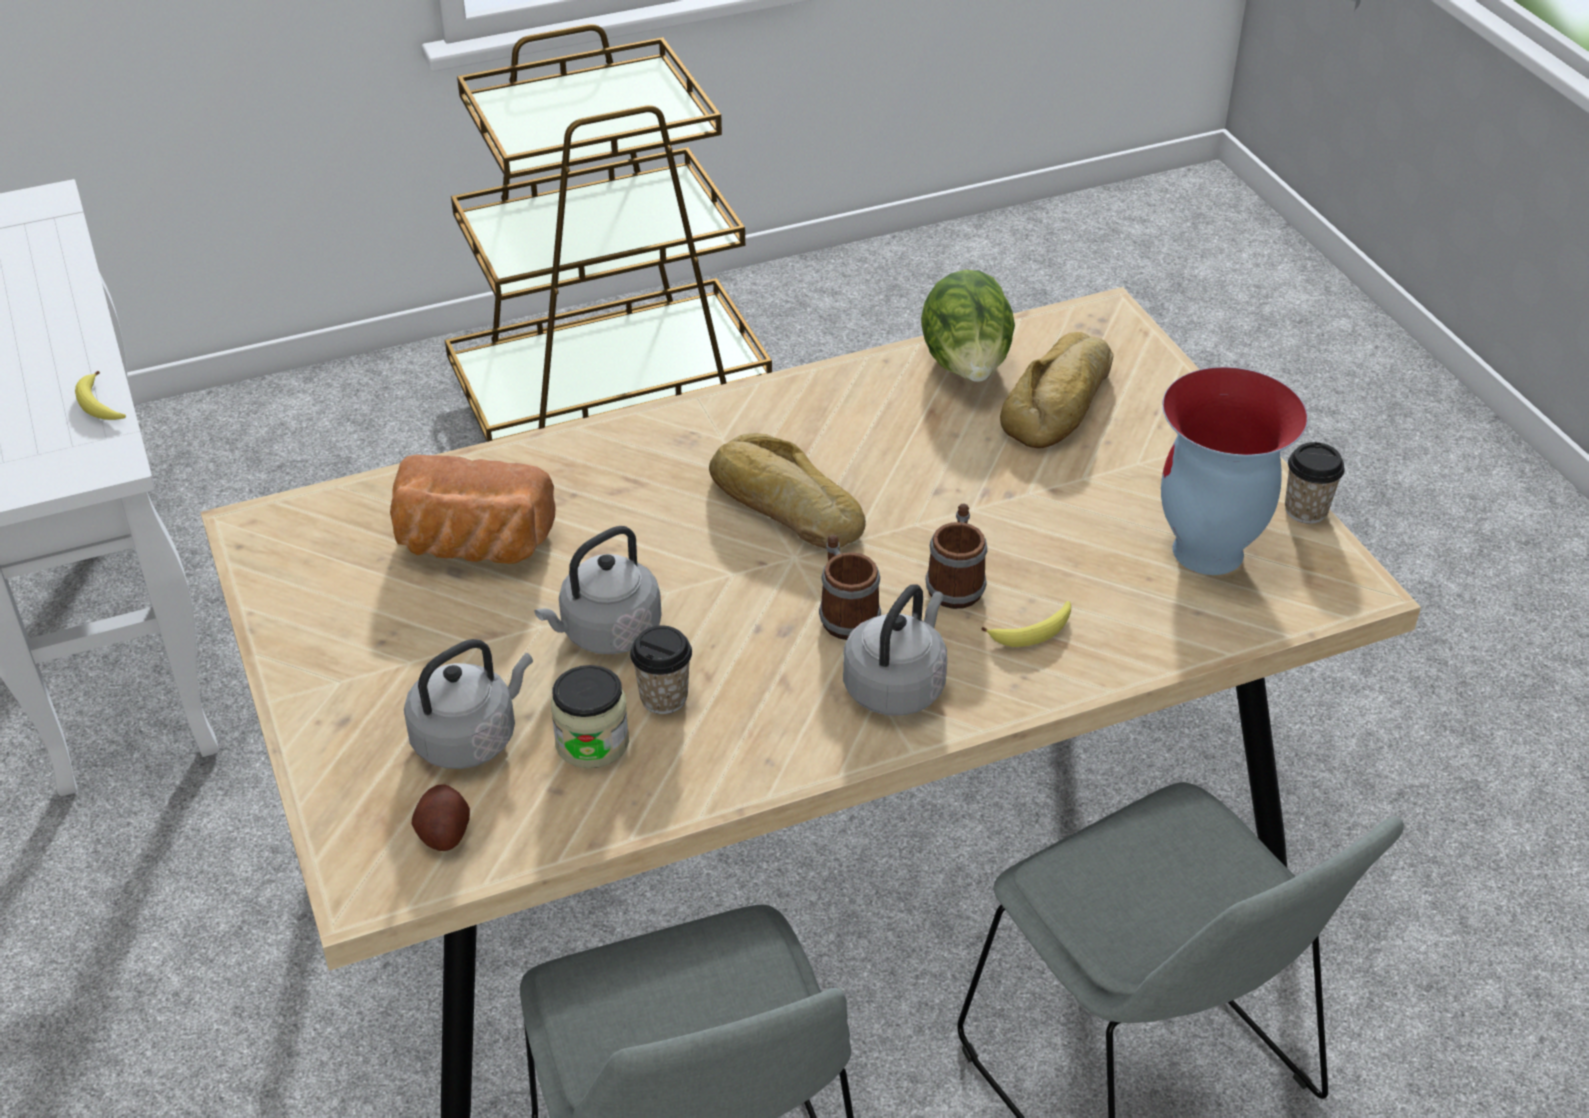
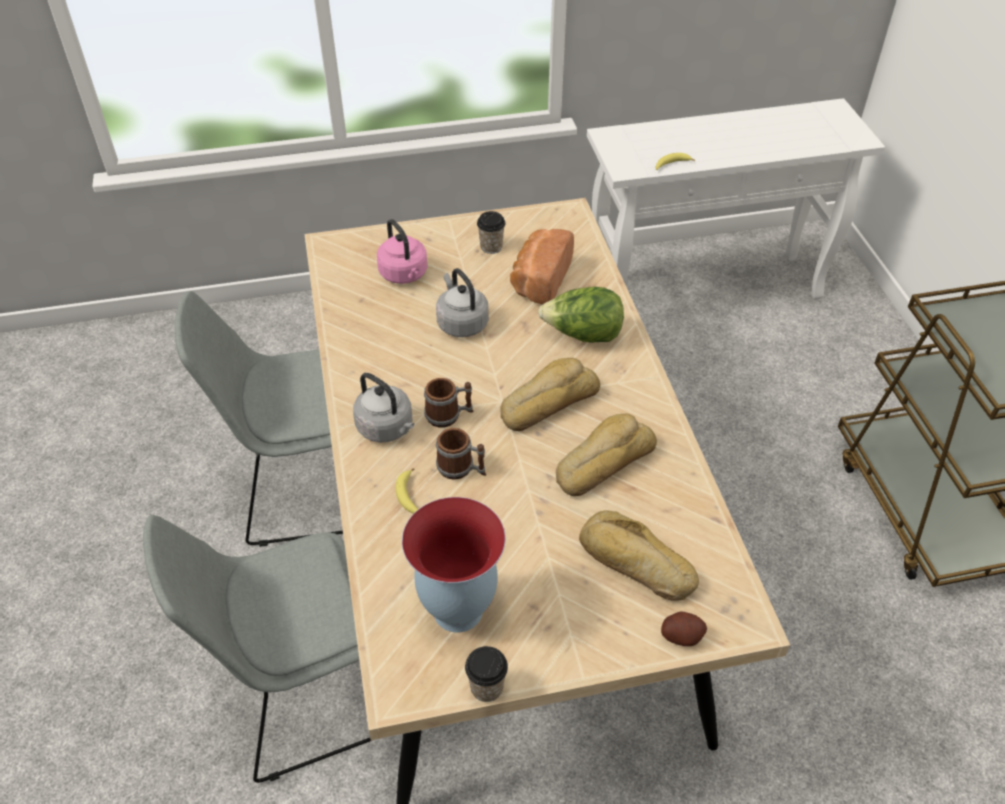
camera: 100 degrees right, 5 degrees up
(443, 833) = (350, 265): potato -> potato (681, 636)
(469, 737) = (404, 275): grey kettle -> pink kettle
(592, 742) = (387, 313): jar -> none
(664, 697) = (408, 339): cup -> cup (491, 247)
(892, 441) = (602, 461): none -> bread
(967, 367) = (682, 517): lettuce -> lettuce (583, 335)

